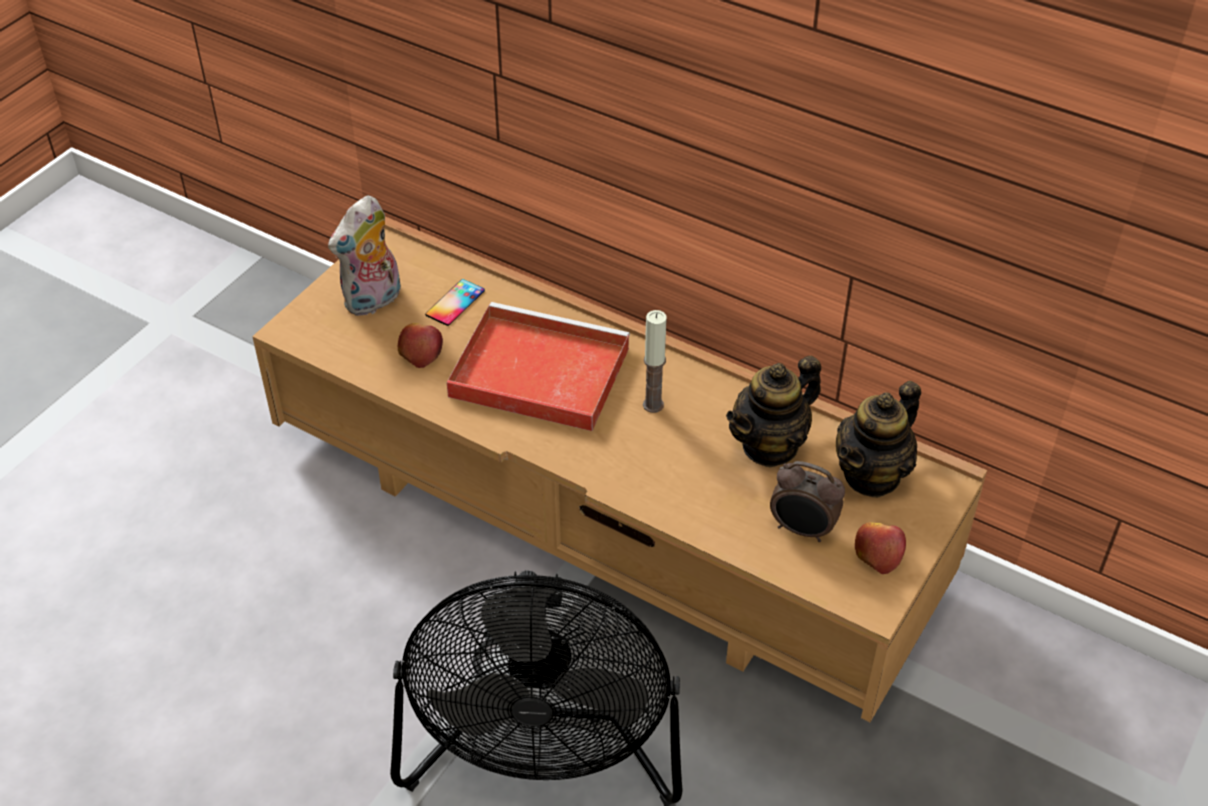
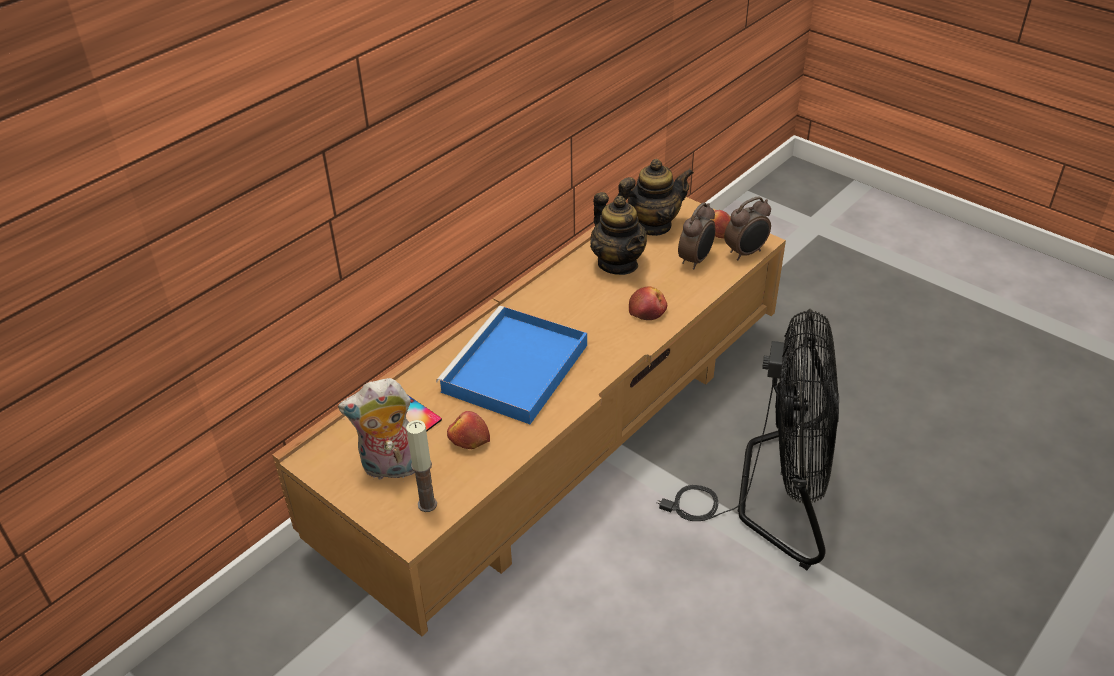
camera: 80 degrees left, 5 degrees down
(373, 301) = (391, 468): plush toy -> plush toy turned 120 degrees clockwise
(536, 372) = (514, 370): red tray -> blue tray
(653, 405) = (566, 312): candle -> candle (427, 504)
(675, 484) = (648, 310): none -> apple
(838, 589) = (746, 253): none -> alarm clock
(872, 475) = (652, 226): teapot -> teapot turned 75 degrees counterclockwise

